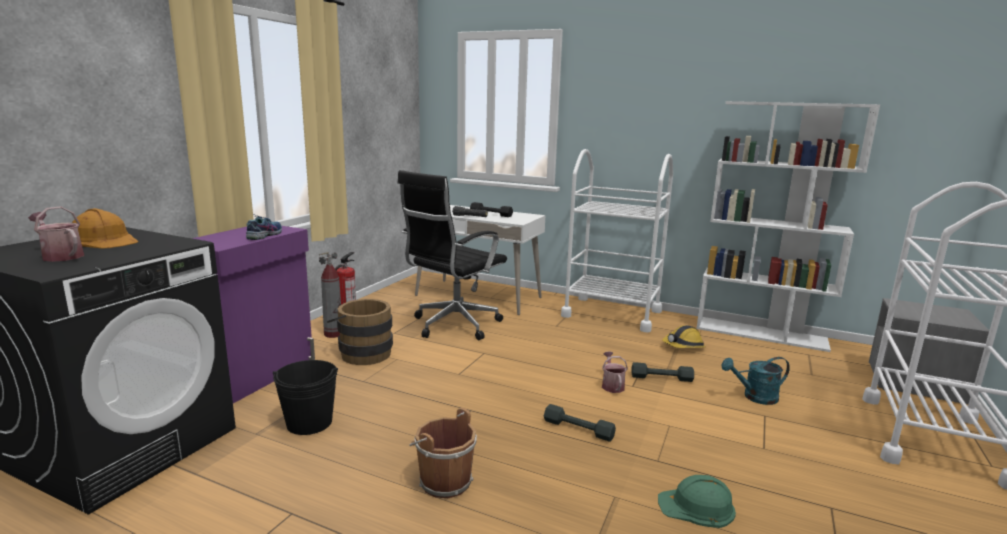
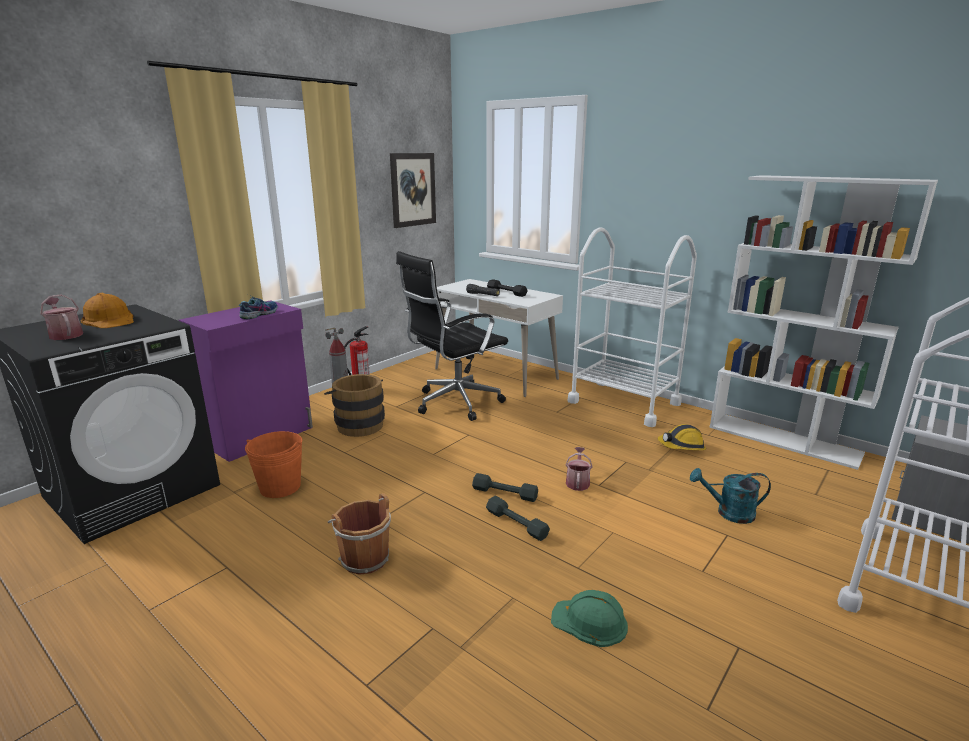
camera: 15 degrees right, 5 degrees up
(309, 423) = (280, 487): black bucket -> orange bucket
(386, 114) = (413, 189): none -> picture
(661, 377) = (636, 479): grey dumbbell -> grey dumbbell (505, 493)

